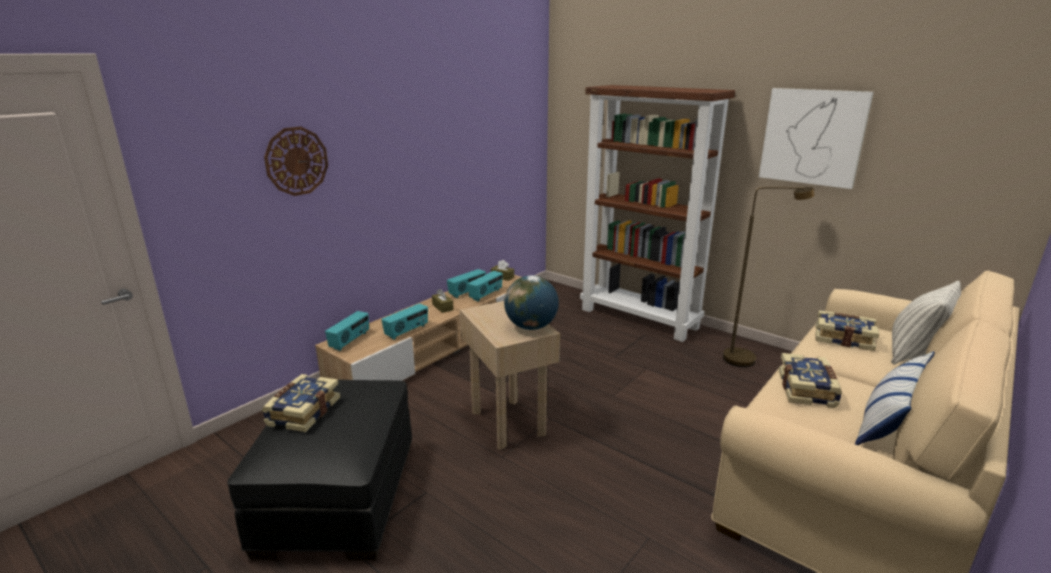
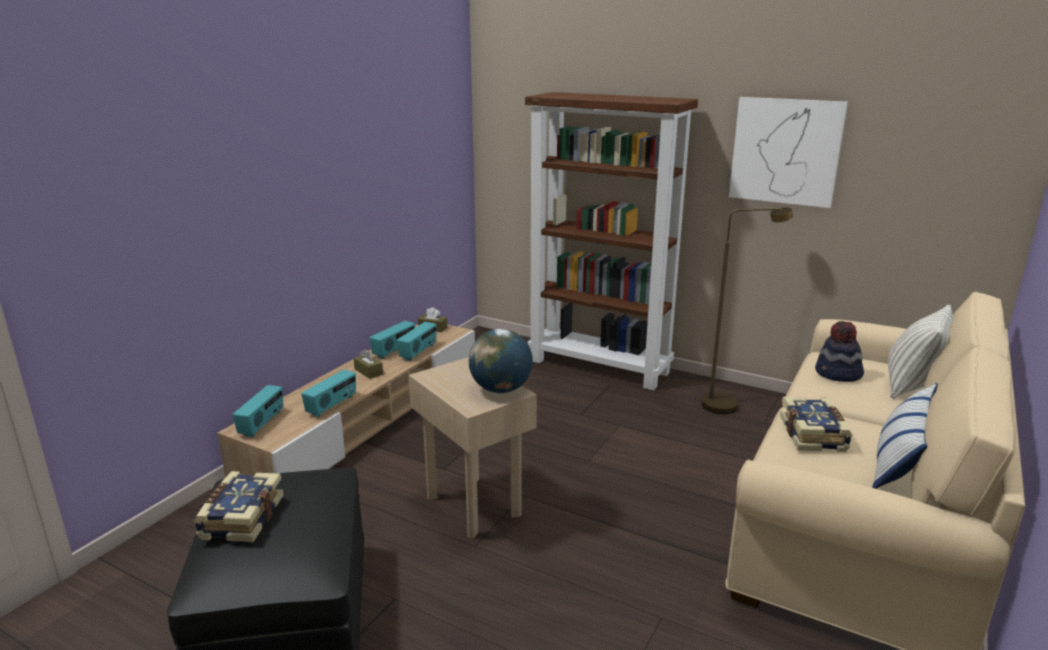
camera: 10 degrees left, 0 degrees up
(296, 161) = (187, 203): wall clock -> none
(843, 338) = (838, 374): book -> hat

